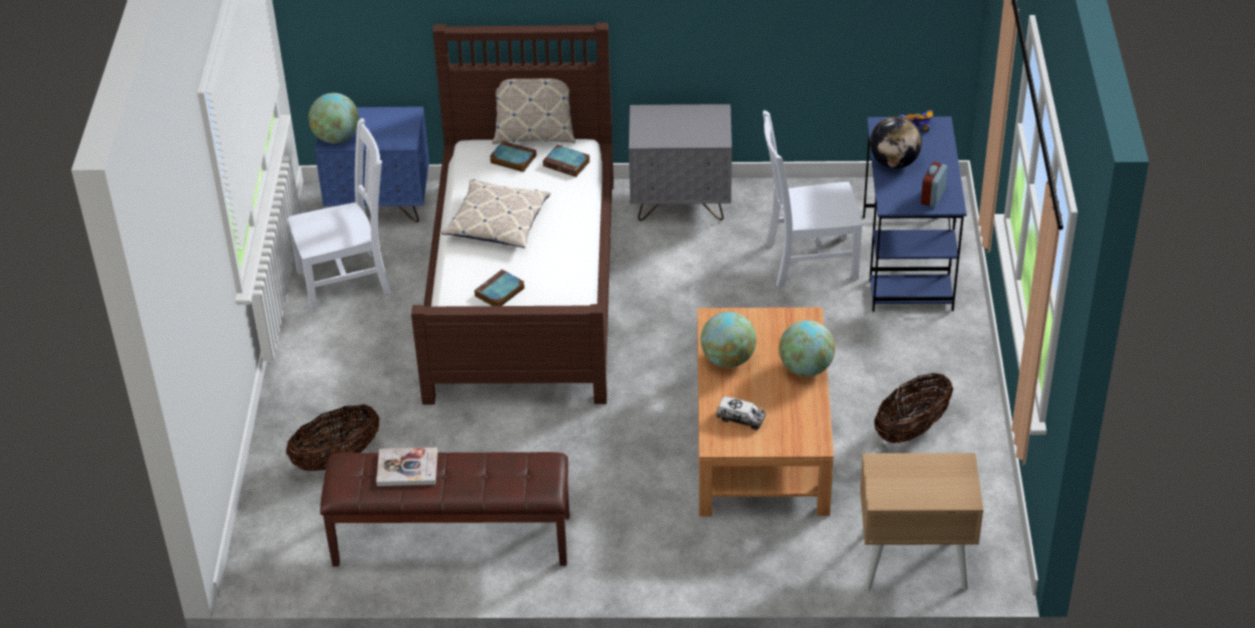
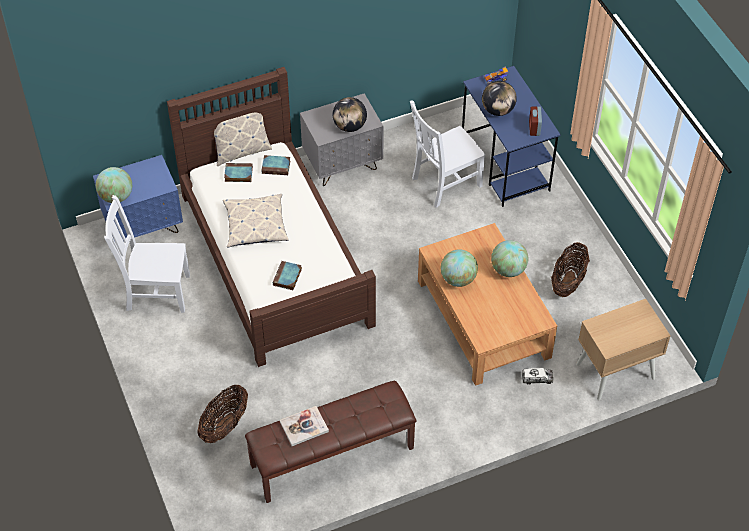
camera: 25 degrees left, 10 degrees up
(348, 281) = (155, 292): white chair -> white chair turned 135 degrees counterclockwise
(685, 136) = (349, 126): none -> globe
(741, 418) = (488, 318): toy truck -> toy truck (537, 379)

